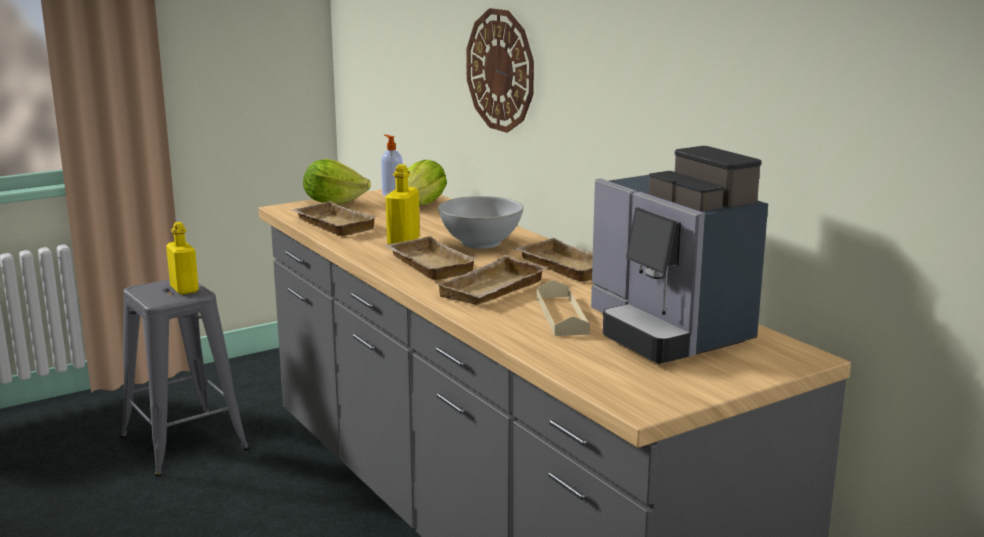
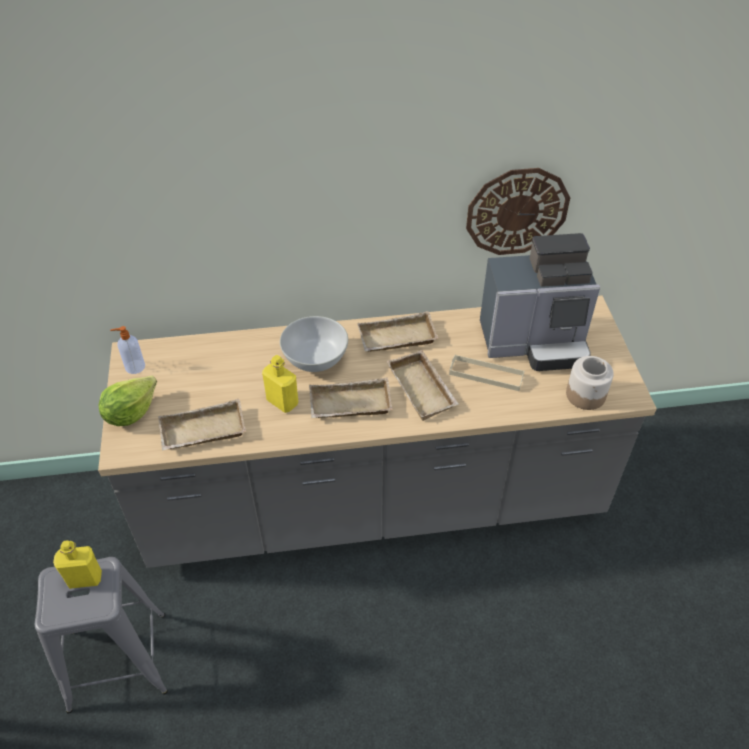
camera: 65 degrees left, 30 degrees up
(422, 205) = (185, 359): lettuce -> none
(501, 70) = (230, 228): wall clock -> wall clock (517, 211)
(601, 375) = (586, 395): none -> jar

